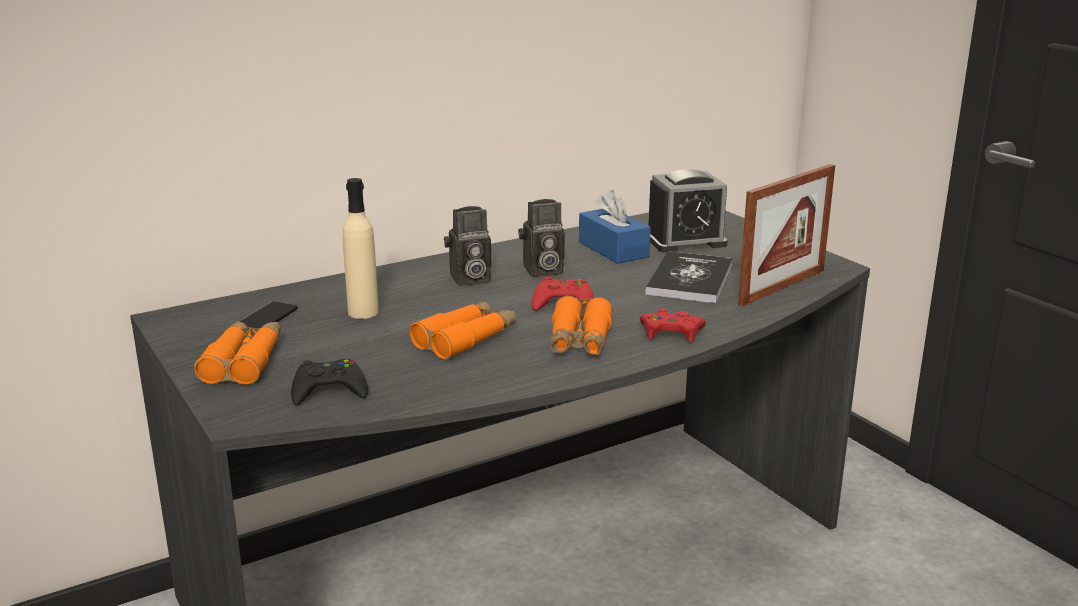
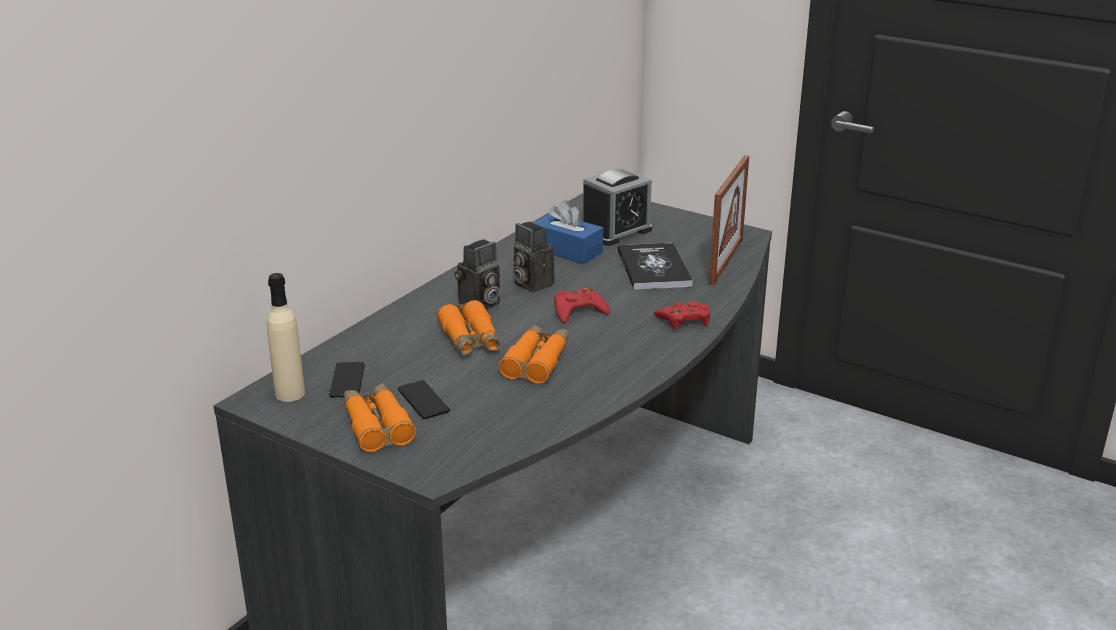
camera: 25 degrees left, 5 degrees up
(313, 350) = (423, 400): none -> phone
(329, 390) = (478, 433): black game controller -> none
(363, 312) = (425, 355): beige bottle -> beige bottle (290, 394)
(541, 271) = (530, 284): camera -> camera turned 90 degrees clockwise
(580, 340) = (625, 342): orange binoculars -> orange binoculars (470, 340)

